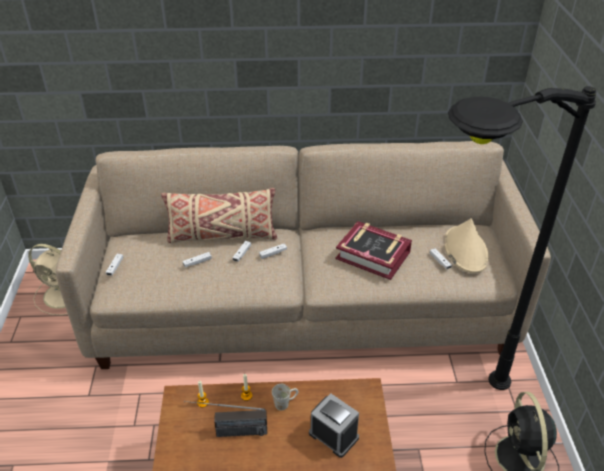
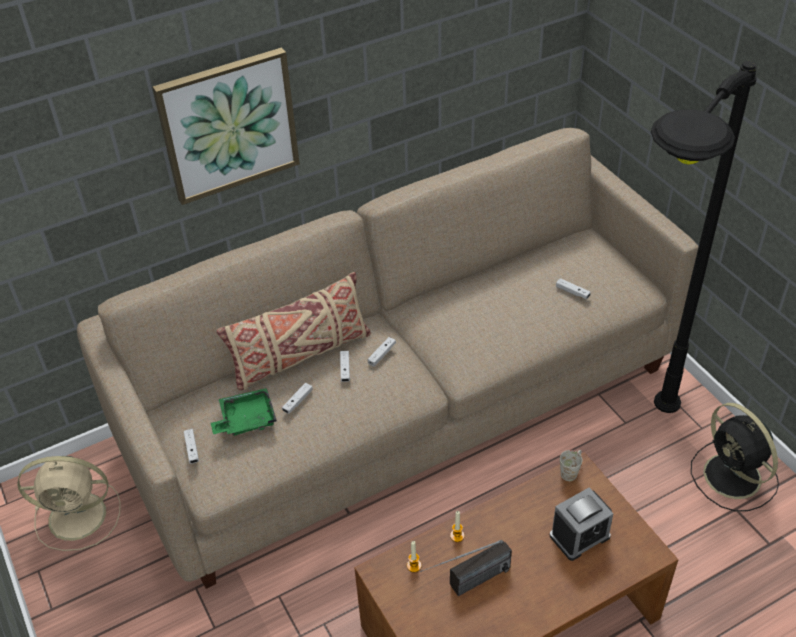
camera: 25 degrees left, 5 degrees up
(158, 261) = (246, 419): none -> green tray
(217, 57) = (228, 125): none -> picture
(285, 403) = (505, 524): white mug -> white mug (571, 471)
(333, 435) = (579, 536): alarm clock -> alarm clock turned 135 degrees clockwise
(373, 255) = (496, 312): book -> none
(465, 250) = (589, 268): beige hat -> none

